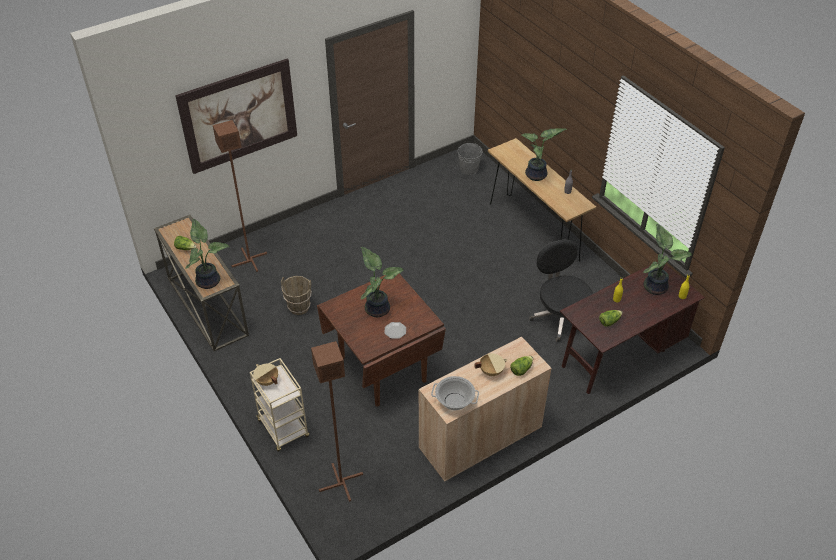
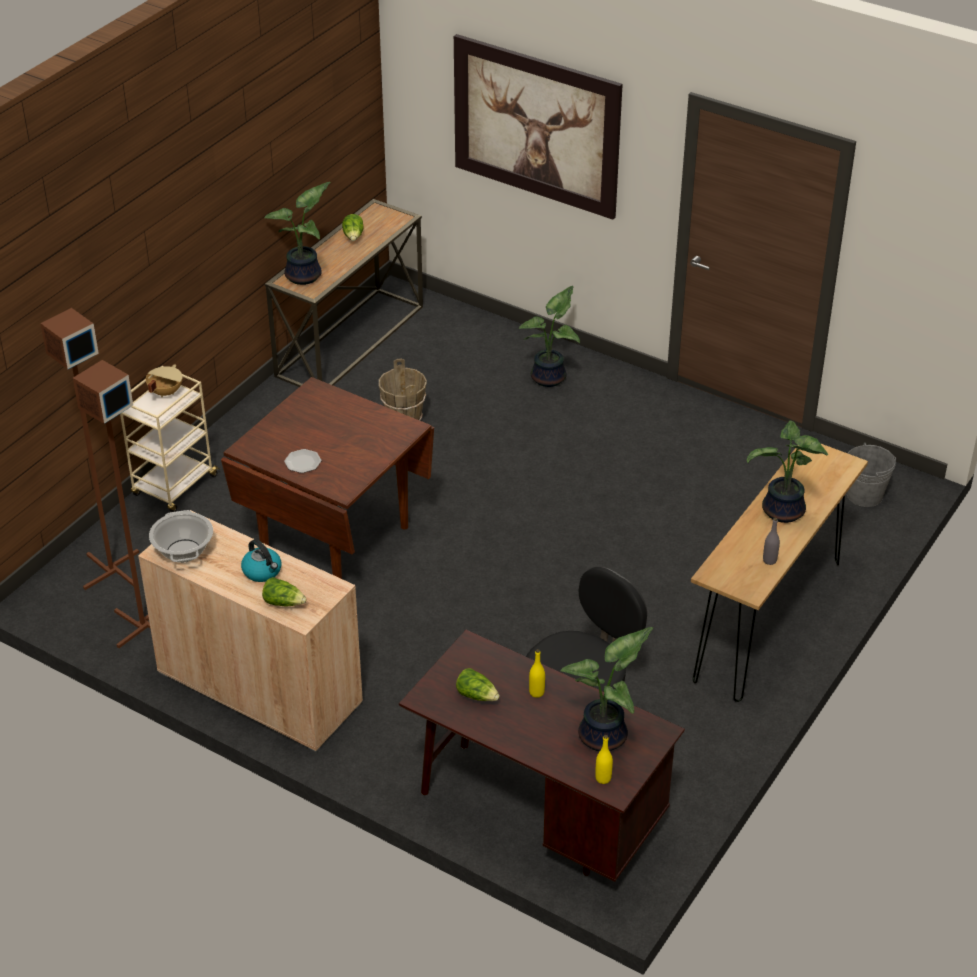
camera: 65 degrees right, 5 degrees down
(249, 260) = (463, 343): brown floor lamp -> brown floor lamp (141, 625)
(378, 308) = (338, 432): potted plant -> potted plant (550, 378)
(491, 371) = (262, 571): beige cooking pot -> kettle

